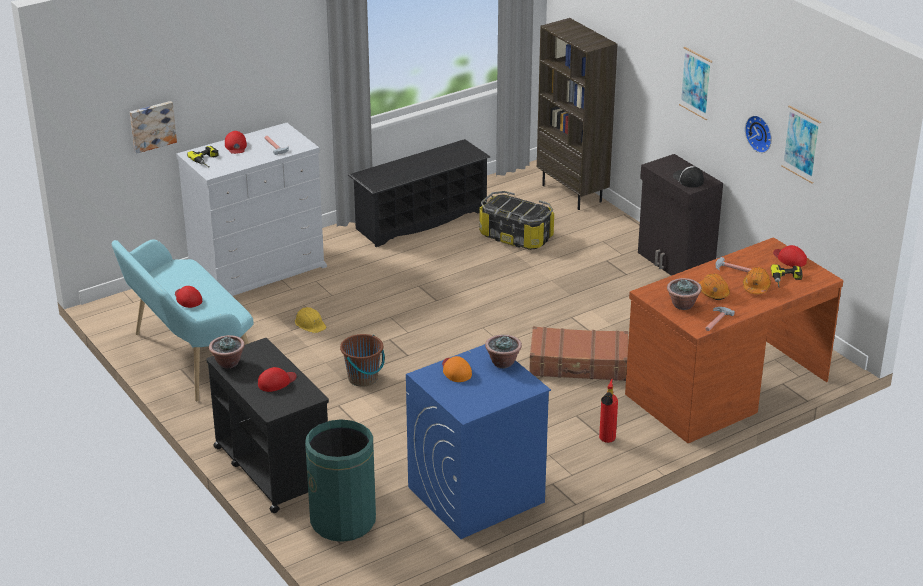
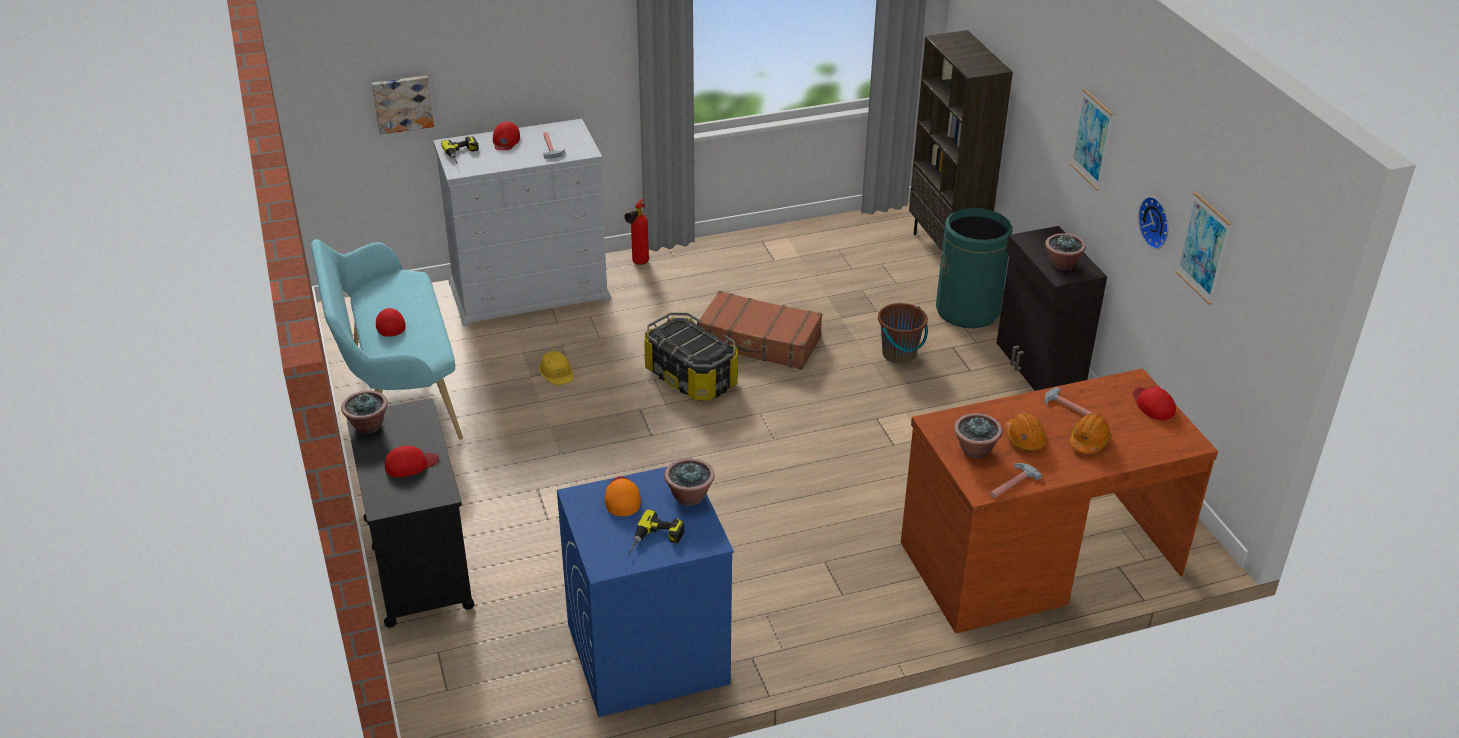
camera: 15 degrees right, 5 degrees up
(343, 521) = (466, 657): green trash can -> green trash can (968, 311)
(363, 378) = (584, 457): brown bucket -> brown bucket (899, 354)
(420, 219) = (748, 256): black shoe rack -> none
(516, 236) = (853, 296): storage box -> storage box (691, 377)
(578, 364) = (858, 487): brown suitcase -> brown suitcase (759, 342)
(606, 442) = (848, 609): fire extinguisher -> fire extinguisher (638, 264)
(688, 179) = (1062, 264): cap -> potted plant
(787, 280) = (1136, 438): power drill -> power drill (655, 540)

